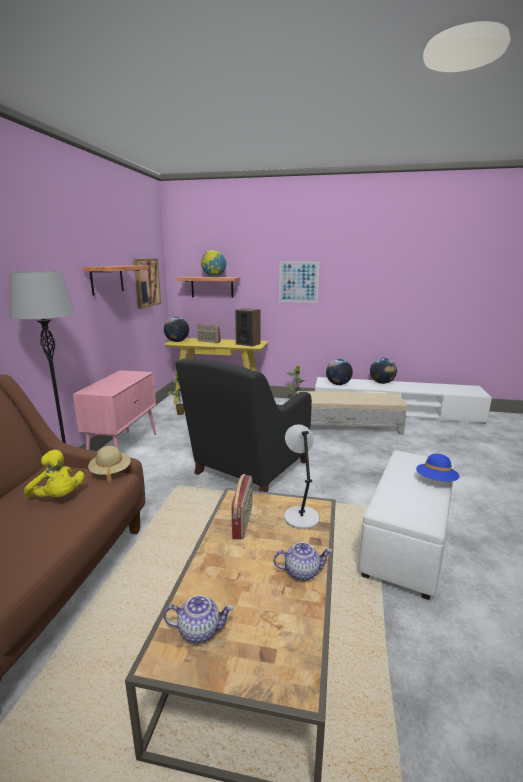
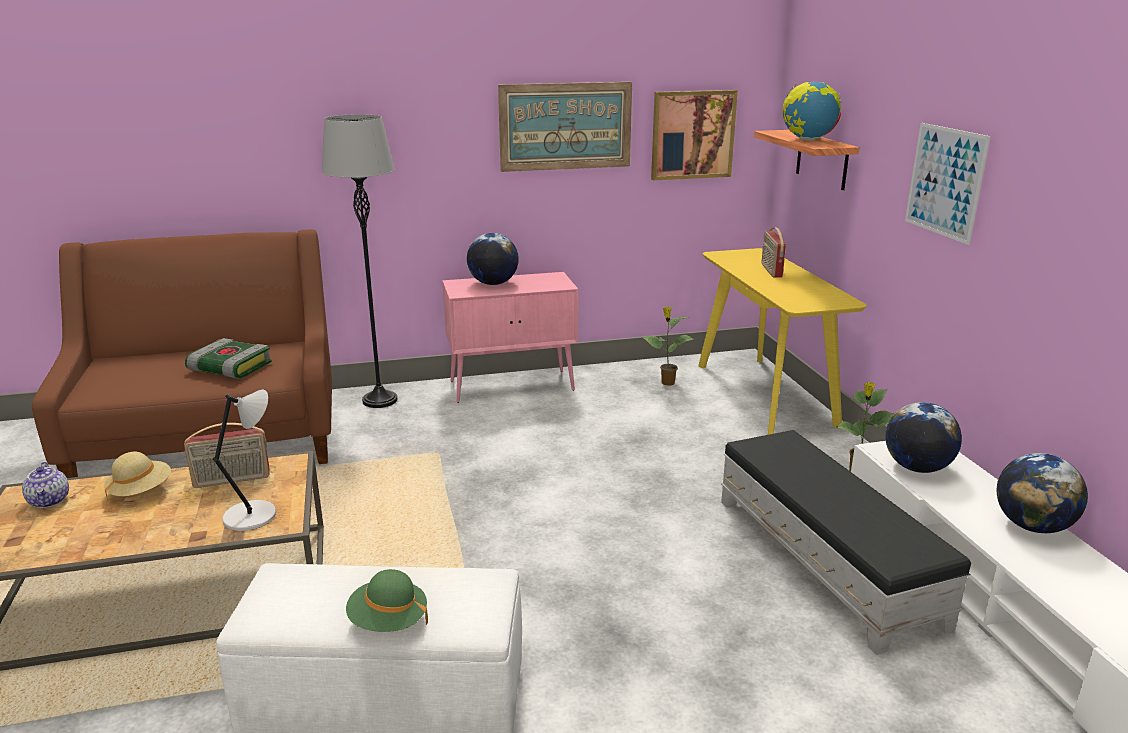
camera: 65 degrees right, 5 degrees up
(58, 498) = (229, 368): yellow plush toy -> book
(107, 279) = (565, 126): shelf -> picture
(110, 472) = (292, 372): beige hat -> beige hat (141, 491)
(177, 341) = (733, 254): globe -> globe (493, 283)
(248, 344) = (807, 297): speaker -> none
(249, 469) = (526, 493): black armchair -> none
(302, 572) = (134, 537): teapot -> none
(347, 426) = (824, 560): beige ottoman -> black ottoman
(436, 481) = (388, 621): blue hat -> green hat

